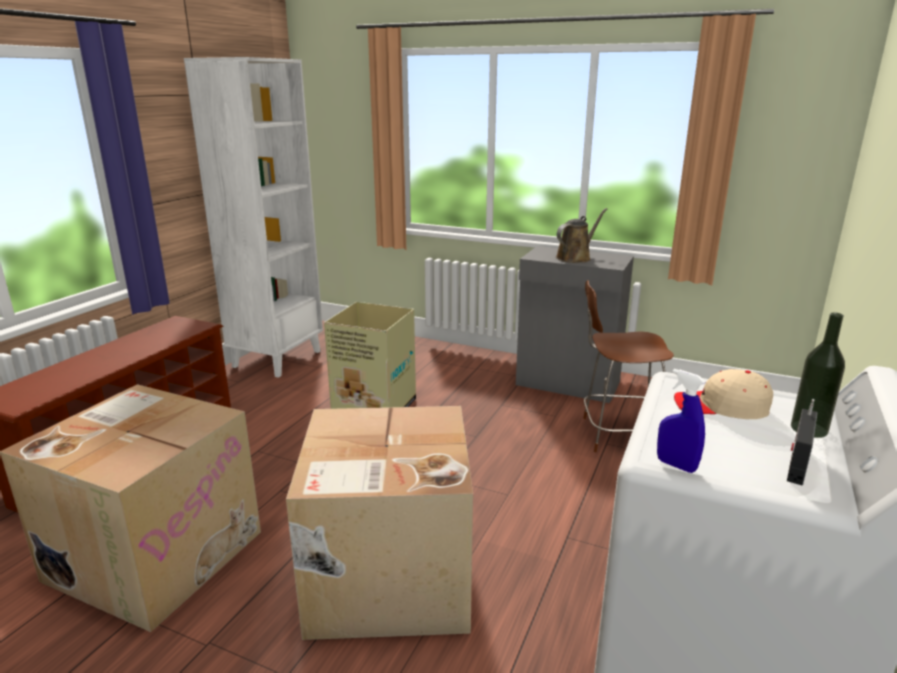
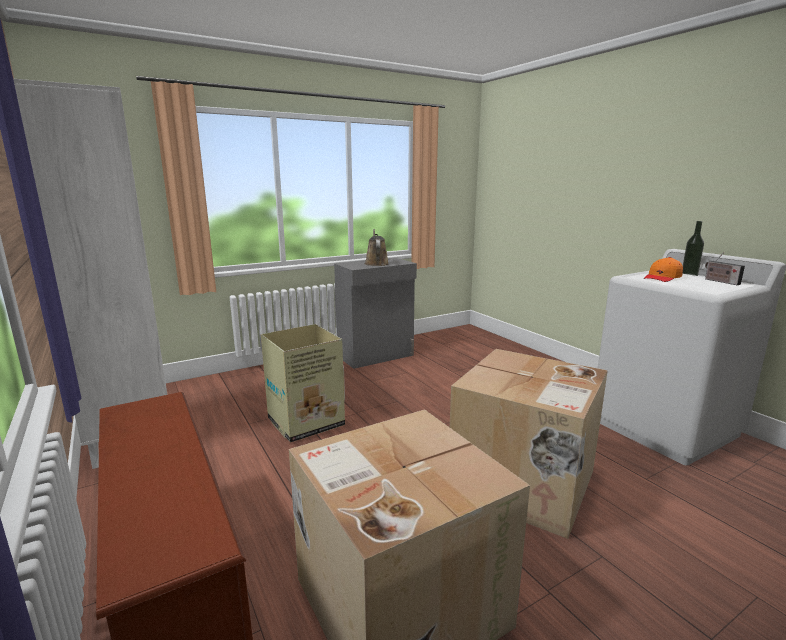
camera: 55 degrees left, 5 degrees down
(618, 434) = (448, 366): brown stool -> none
(676, 465) = (721, 291): blue spray bottle -> none
(721, 407) = (662, 278): beige cap -> orange cap

